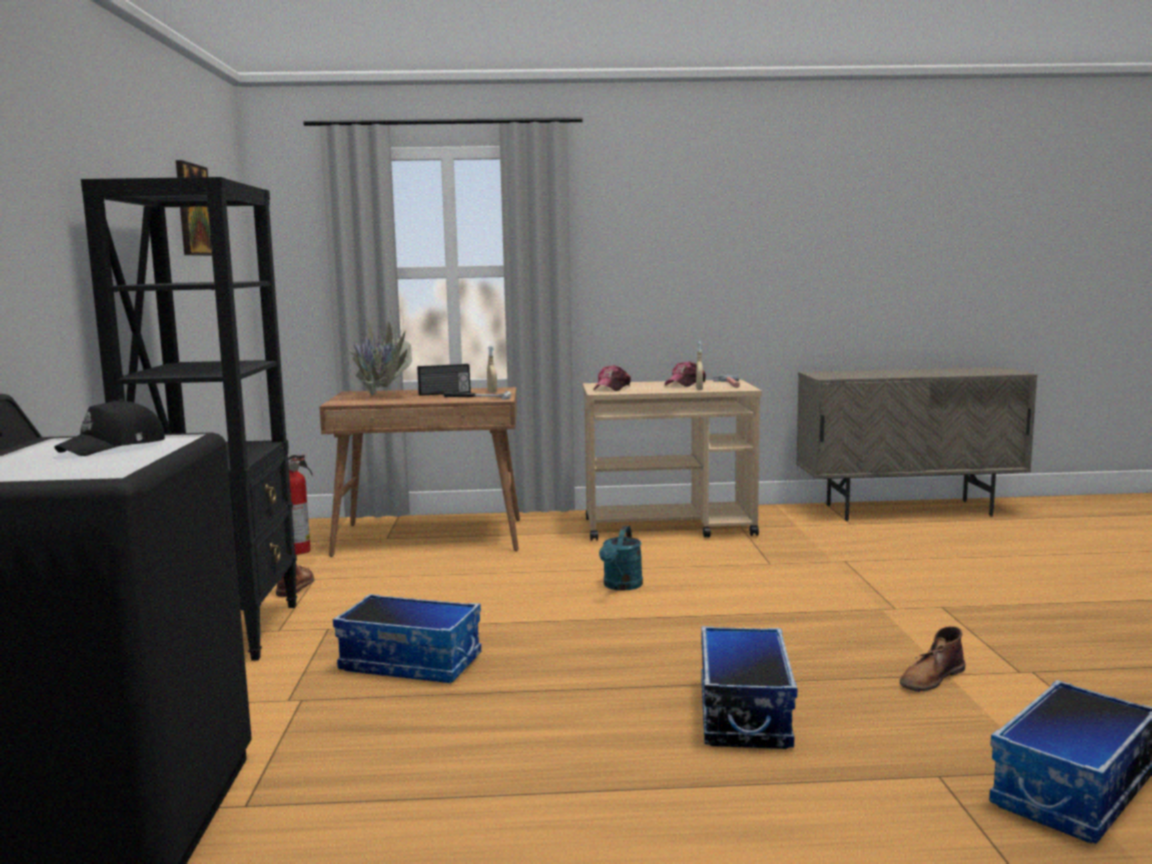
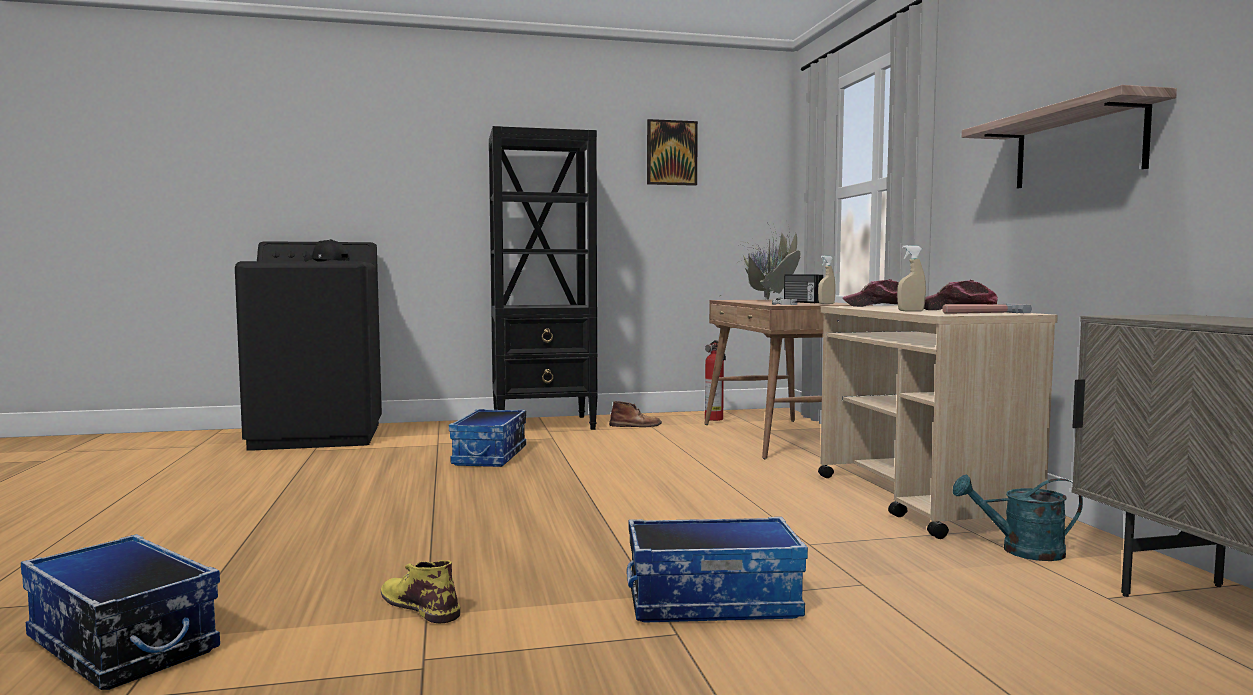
camera: 80 degrees right, 5 degrees down
(621, 586) = (678, 491): turquoise watering can -> turquoise watering can (1021, 551)
(706, 268) = (1078, 146): none -> shelf
(742, 713) = (369, 531): storage box -> storage box (713, 601)
(931, 677) = (420, 605): brown boot -> yellow boot

